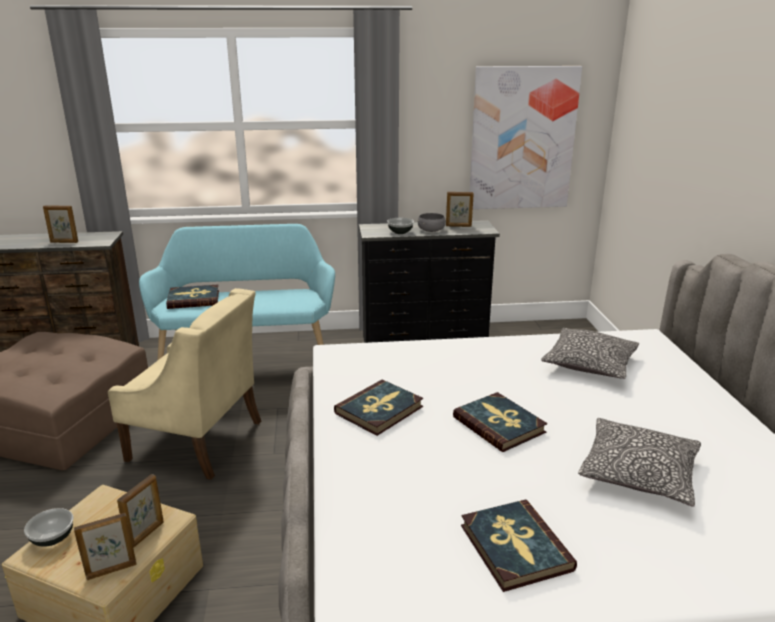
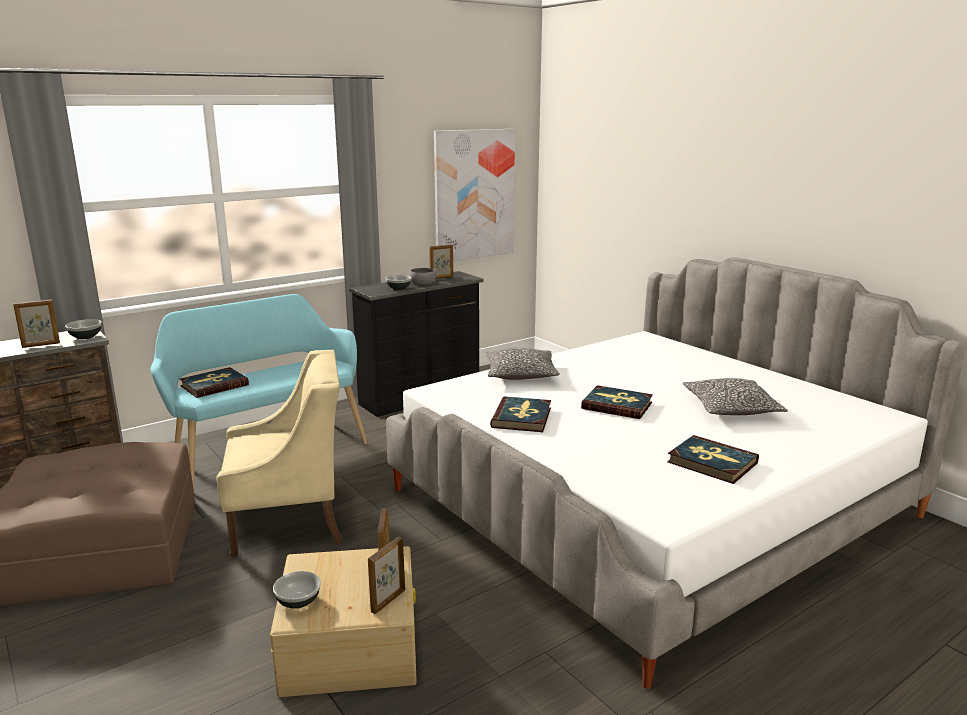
camera: 30 degrees left, 5 degrees down
(100, 240) = (86, 337): none -> bowl
(589, 363) = (628, 359): pillow -> pillow (520, 374)

